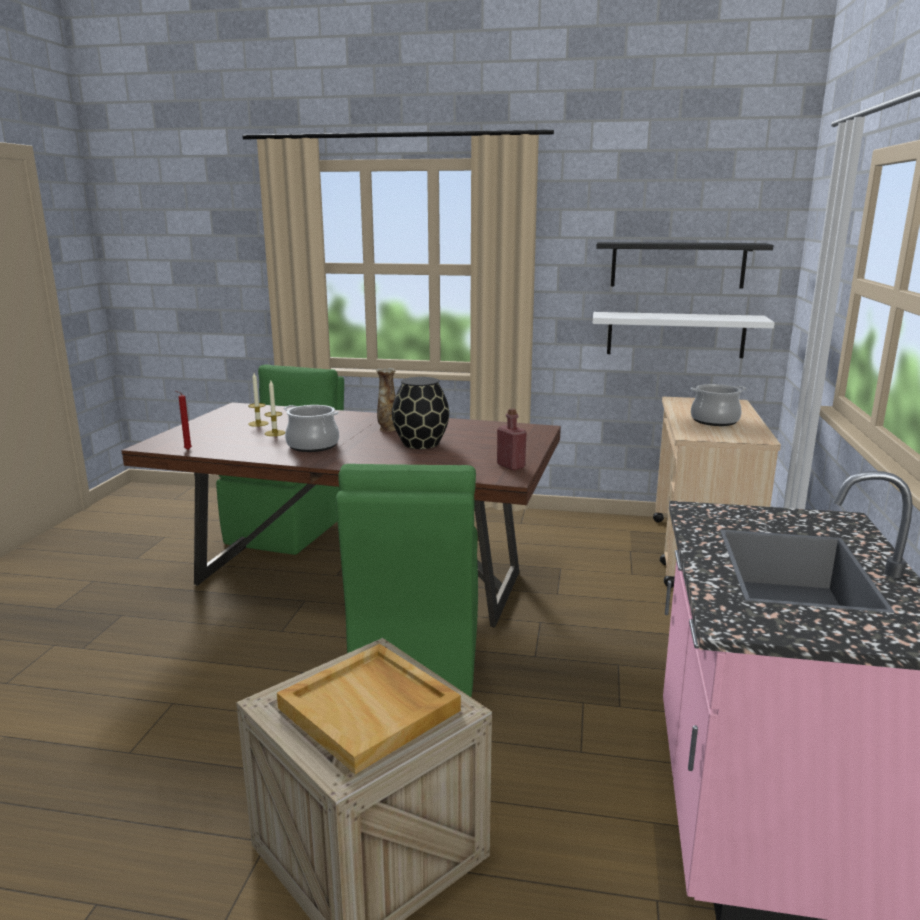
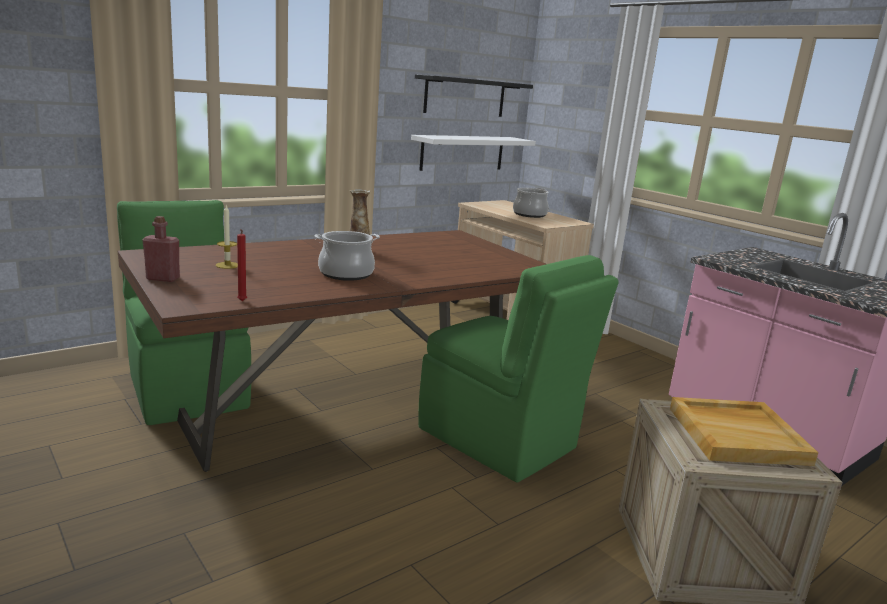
camera: 50 degrees left, 0 degrees up
(275, 433) = (275, 270): candle -> none
(421, 443) = (419, 257): black vase -> none
(511, 466) = (518, 260): red bottle -> red bottle (163, 278)

